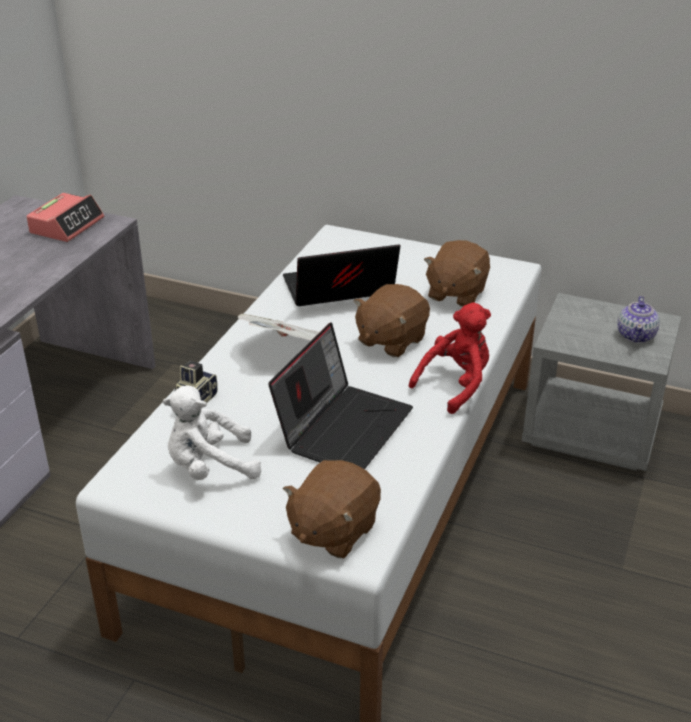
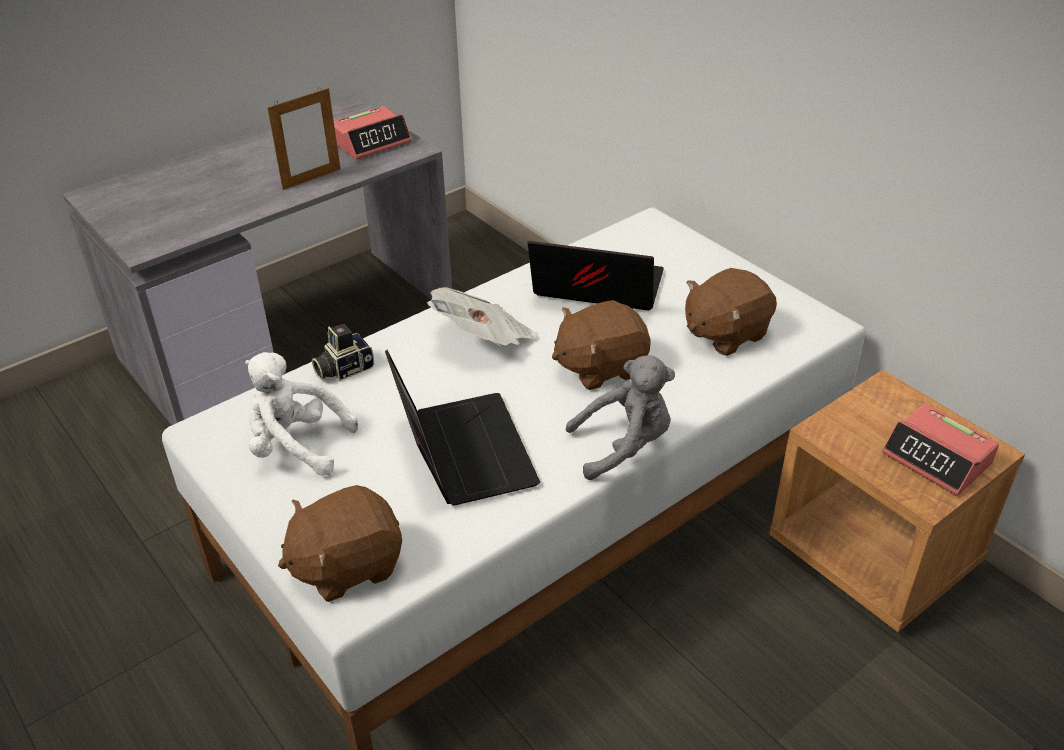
camera: 30 degrees right, 5 degrees up
(41, 266) = (311, 179): none -> picture frame
(343, 426) = (461, 451): laptop -> laptop turned 75 degrees counterclockwise
(456, 385) = (624, 446): red plush toy -> grey plush toy
(592, 431) = (874, 554): grey nightstand -> brown nightstand
(636, 335) = (937, 459): teapot -> alarm clock

